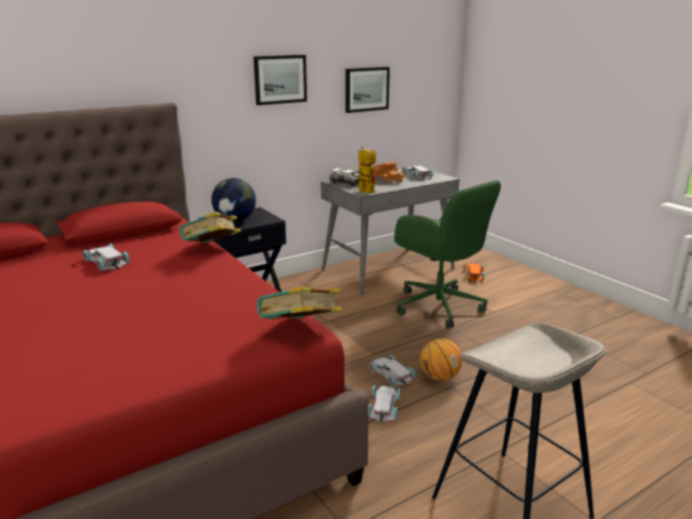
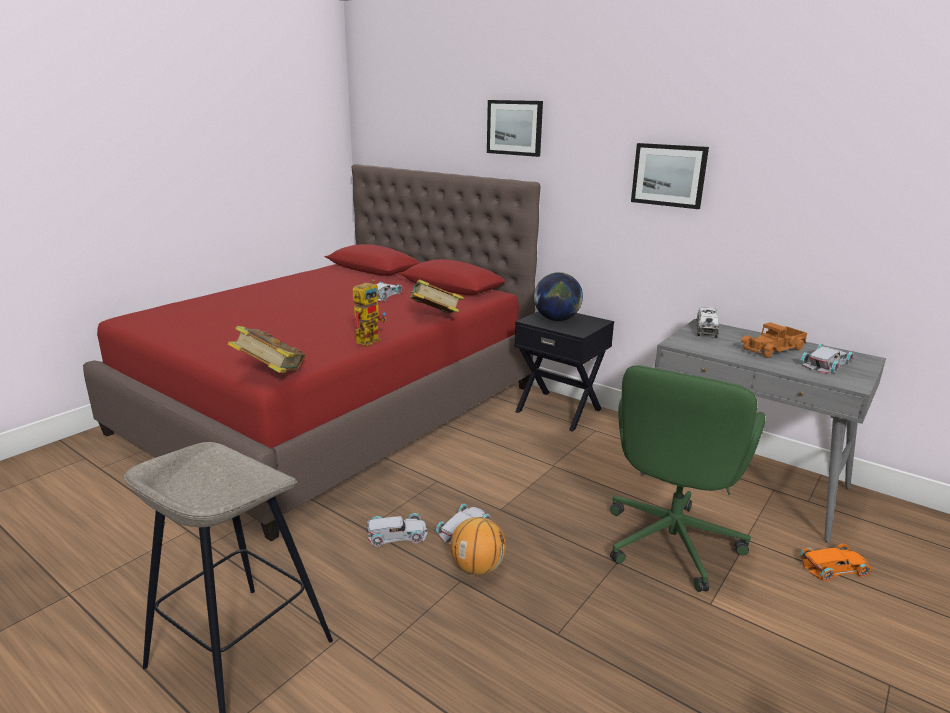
camera: 70 degrees right, 0 degrees up
(363, 190) = (687, 342): toy robot -> toy robot (370, 339)
(366, 89) = (812, 210): picture -> picture (514, 127)

